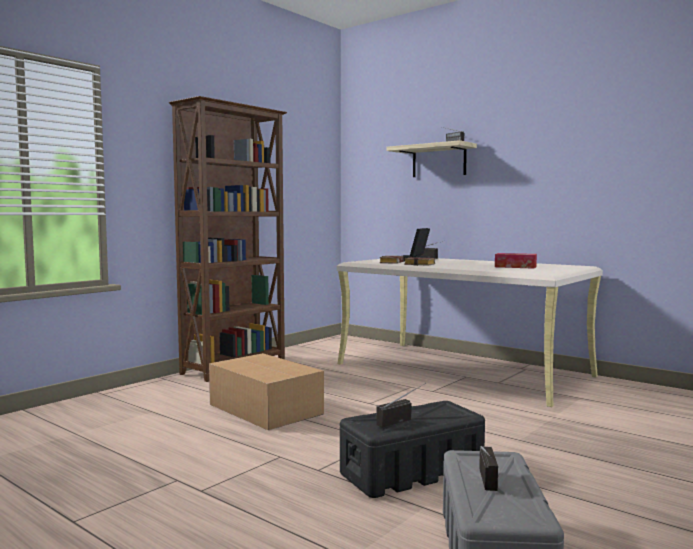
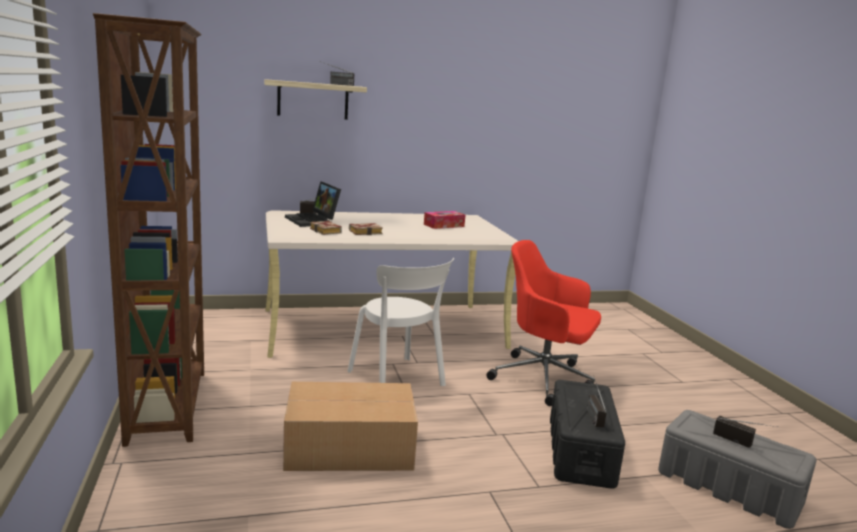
camera: 55 degrees left, 10 degrees up
(388, 394) = (398, 380): none -> white chair
(524, 430) = (544, 379): none -> red office chair

